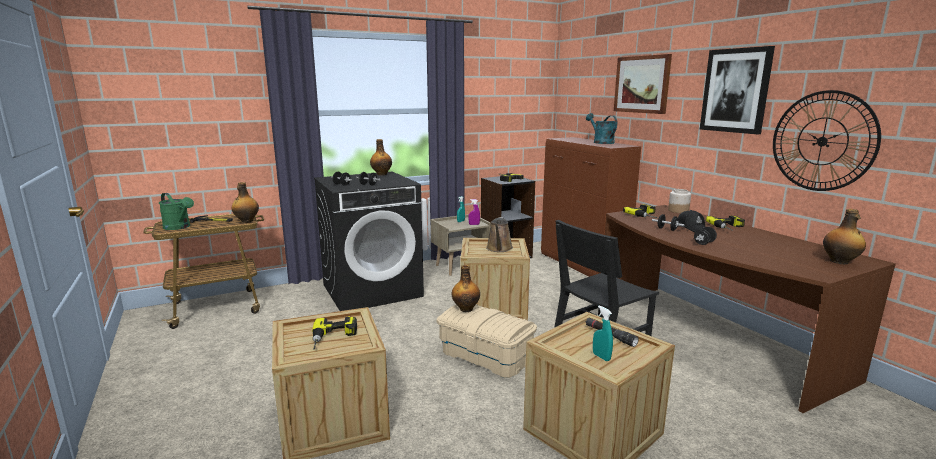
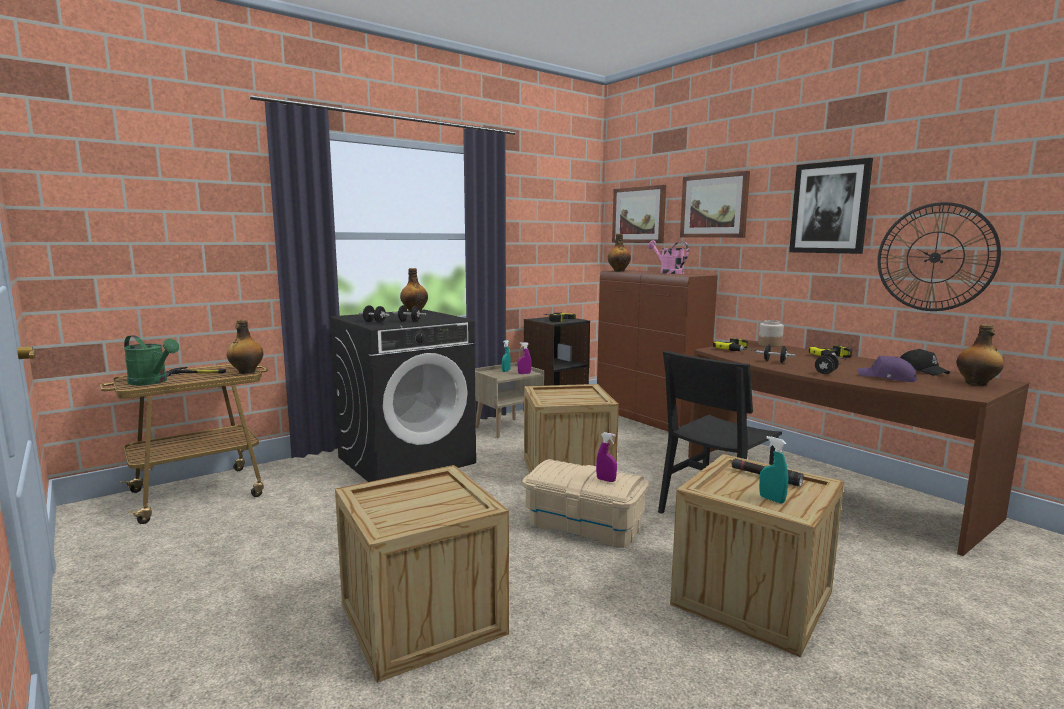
camera: 10 degrees left, 5 degrees down
(334, 338) = (430, 503): power drill -> none
(466, 309) = (557, 467): bottle -> bottle (618, 271)
(498, 323) = (606, 480): none -> purple spray bottle
(499, 249) = (574, 396): brown watering can -> none
(583, 89) = (639, 215): none -> picture
(601, 142) = (668, 273): turquoise watering can -> pink watering can
(692, 227) = (799, 359): black cap -> black cap (921, 370)
(757, 251) = (886, 378): none -> purple cap

